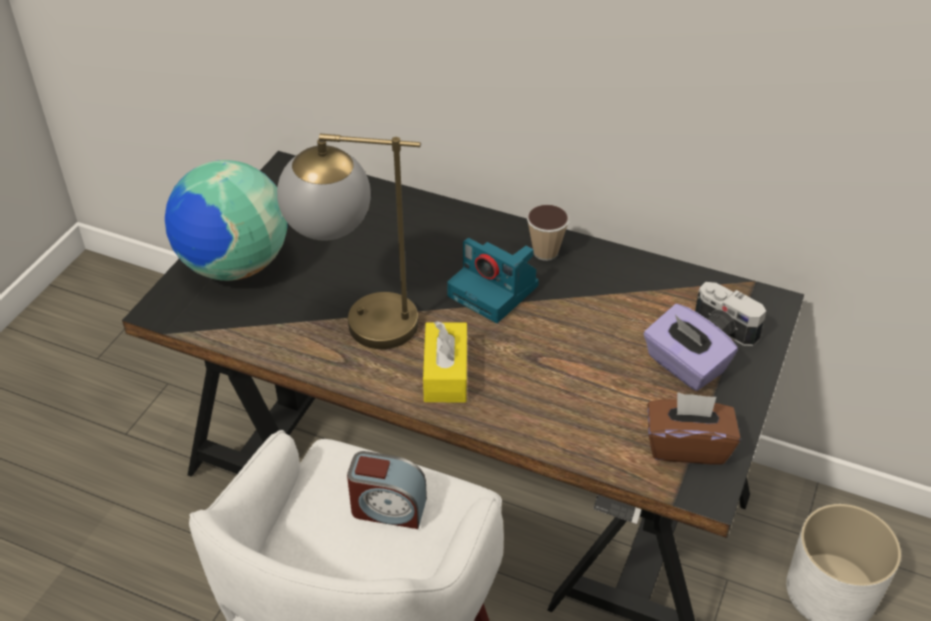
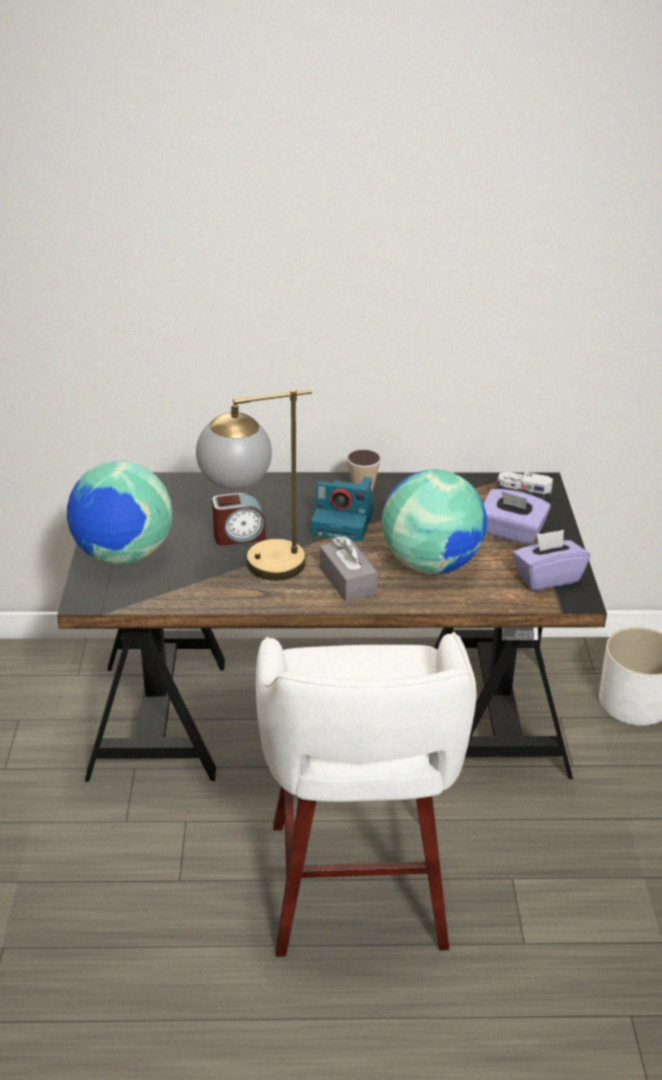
camera: 25 degrees left, 10 degrees down
(388, 508) = (369, 672): alarm clock -> alarm clock (239, 536)
(445, 373) = (347, 581): yellow tissue box -> grey tissue box
(557, 379) = (431, 564): none -> globe
(687, 445) = (547, 578): brown tissue box -> purple tissue box

